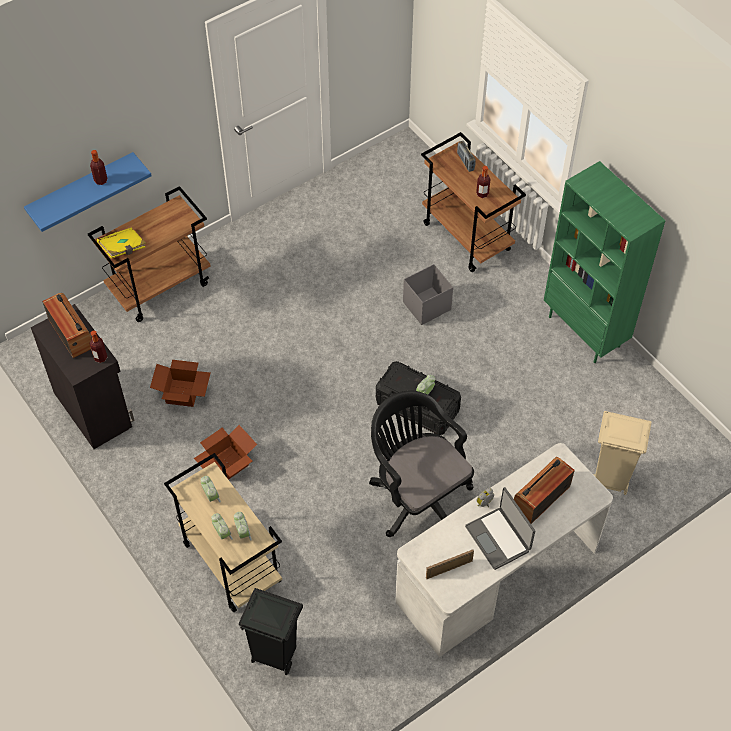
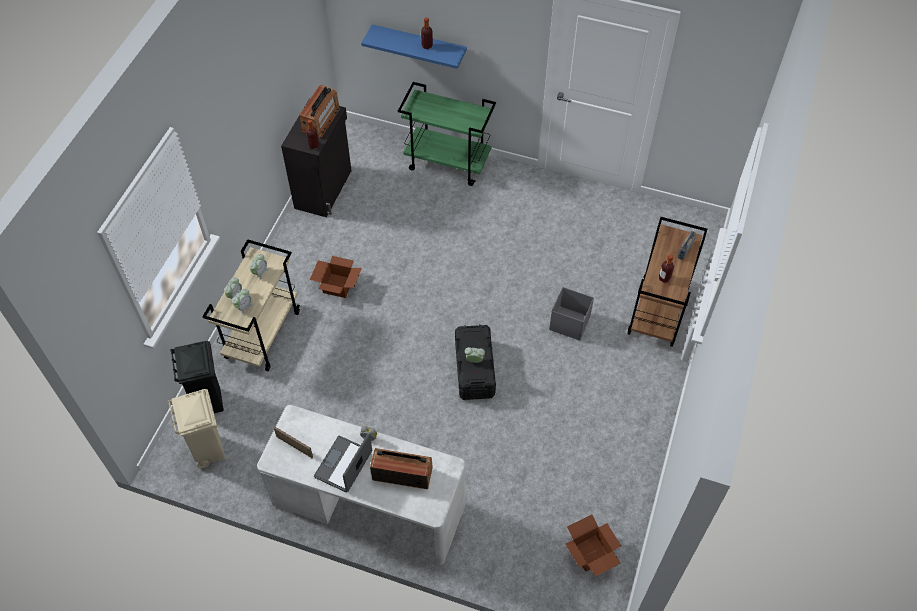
camera: 55 degrees right, 0 degrees up
(123, 249) = (421, 108): yellow book -> none
(160, 286) = (448, 163): brown cart -> green cart
(183, 394) = (373, 228): cardboard box -> cardboard box (590, 554)
(417, 495) = (398, 414): black office chair -> none
(585, 331) = (641, 443): green bookcase -> none
(609, 479) = (513, 539): beige trash can -> beige trash can (209, 450)

